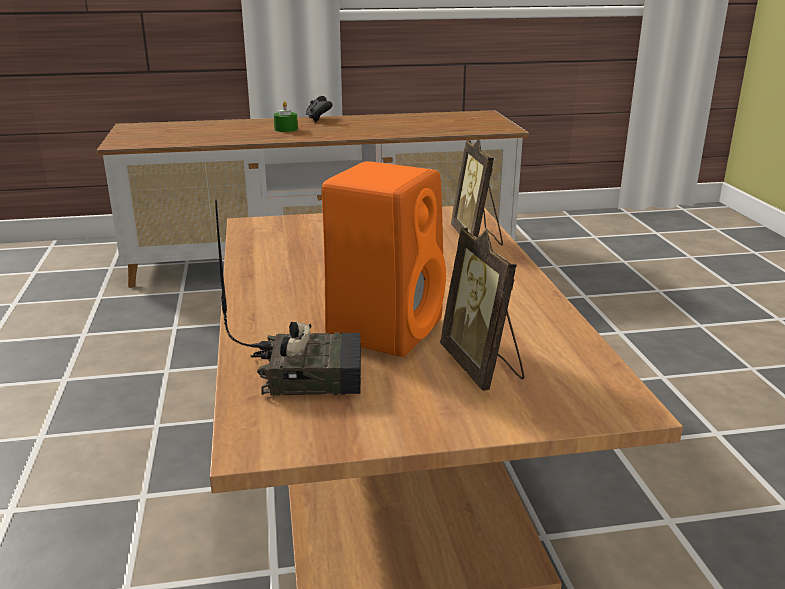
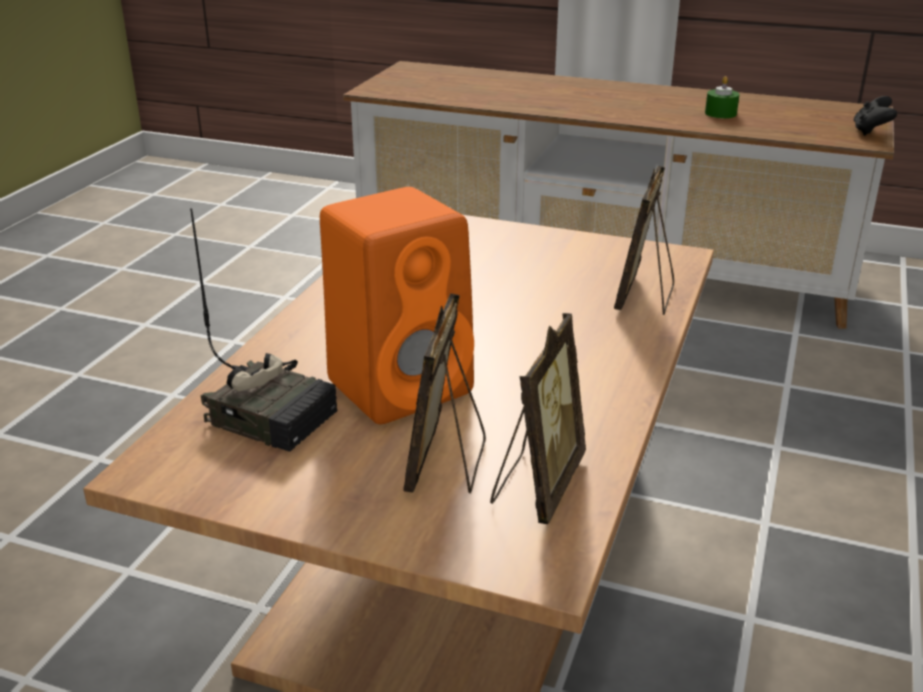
camera: 30 degrees right, 5 degrees up
(286, 129) = (572, 97): green candle -> green candle (720, 113)
(318, 119) = (629, 87): black game controller -> black game controller (870, 131)
(556, 361) = (536, 485): none -> picture frame

